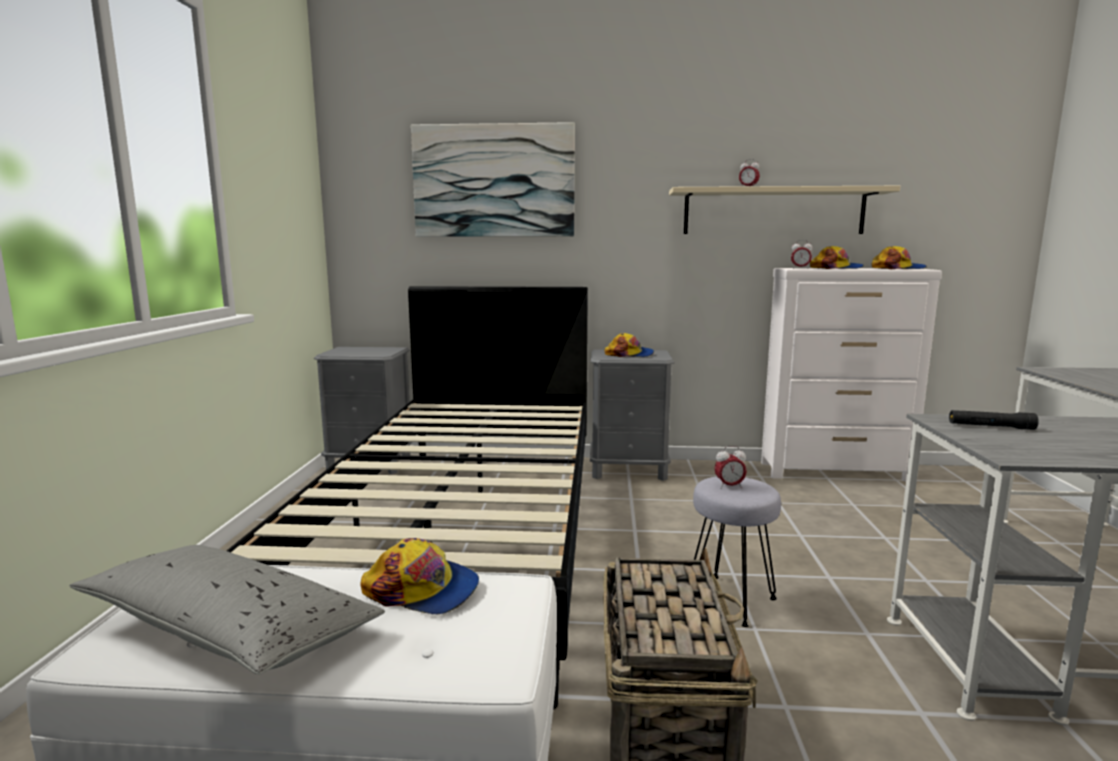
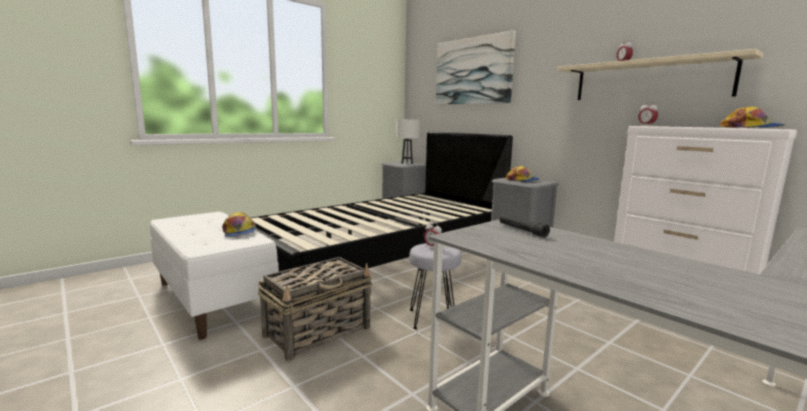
camera: 45 degrees right, 0 degrees up
(231, 630) = (190, 224): grey pillow -> none
(368, 350) = (407, 163): none -> white table lamp
(836, 268) = (688, 126): cap -> none

